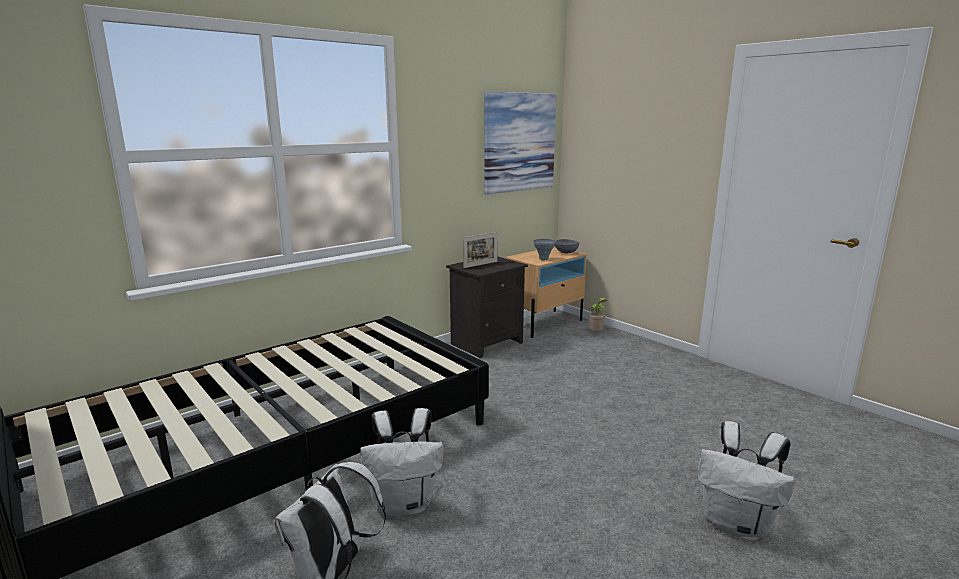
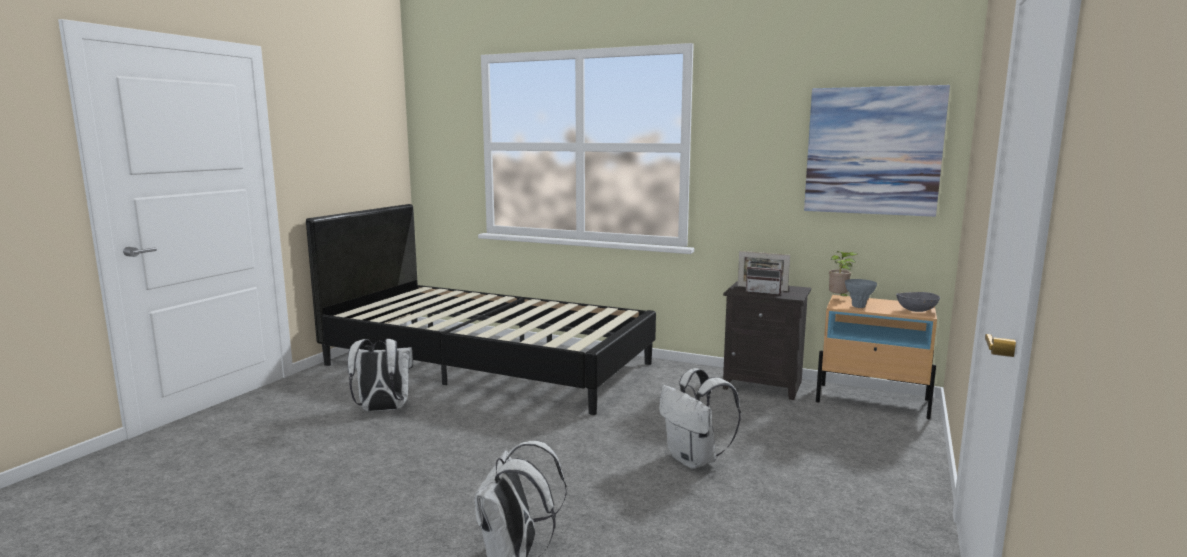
camera: 65 degrees right, 5 degrees down
(404, 504) = (458, 412): white backpack -> white backpack (694, 460)
(493, 267) = (764, 292): none -> radio
(596, 334) = (898, 434): potted plant -> potted plant (839, 299)

